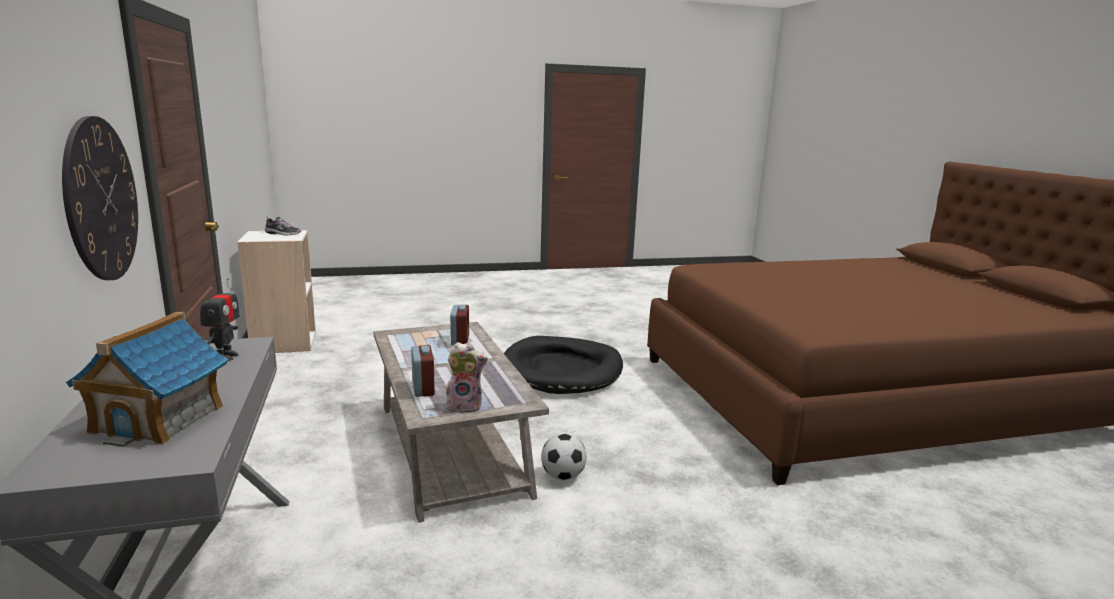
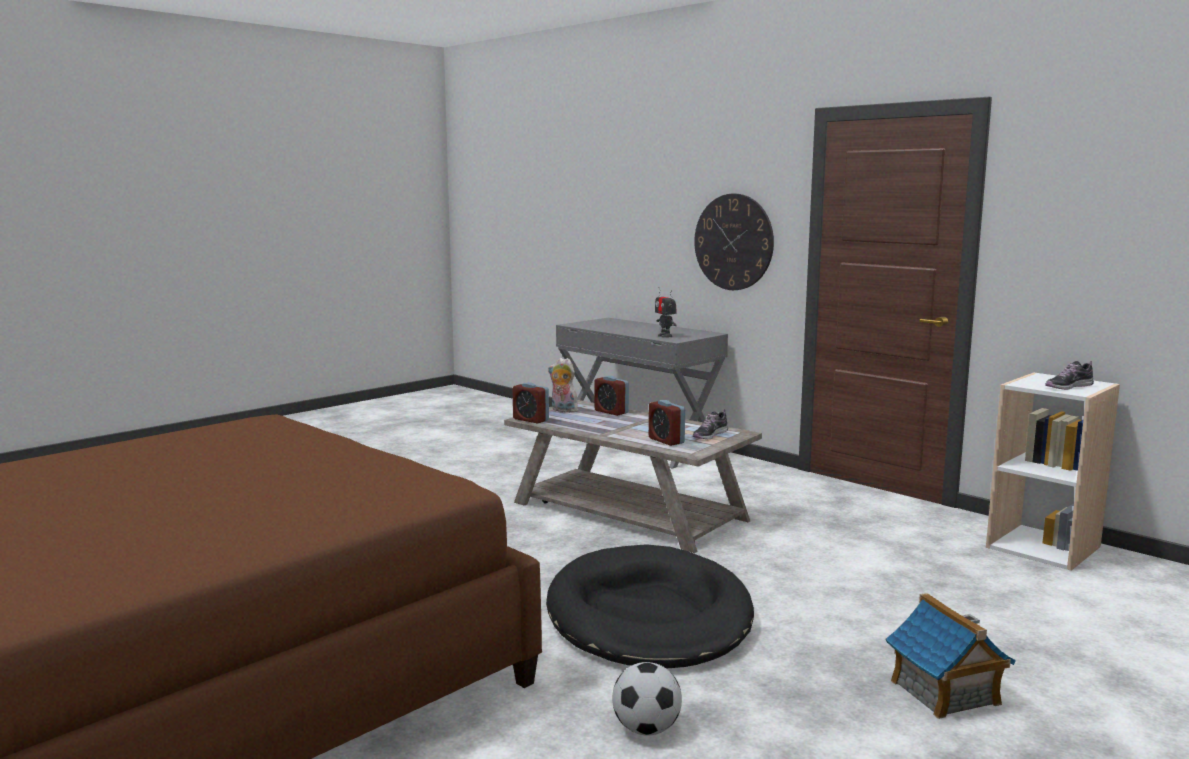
camera: 150 degrees right, 5 degrees down
(159, 419) = (616, 326): toy house -> toy house (945, 693)
(416, 337) = (709, 435): none -> shoe
(465, 406) = (562, 410): plush toy -> plush toy turned 60 degrees clockwise
(523, 398) = (531, 420): none -> alarm clock
(563, 476) = (509, 517): football -> football (646, 729)

